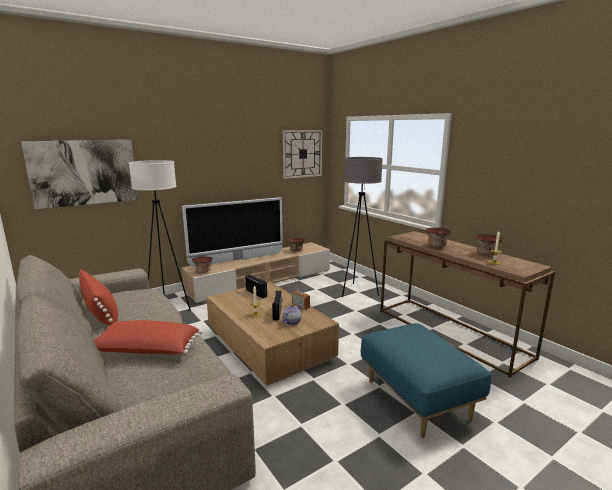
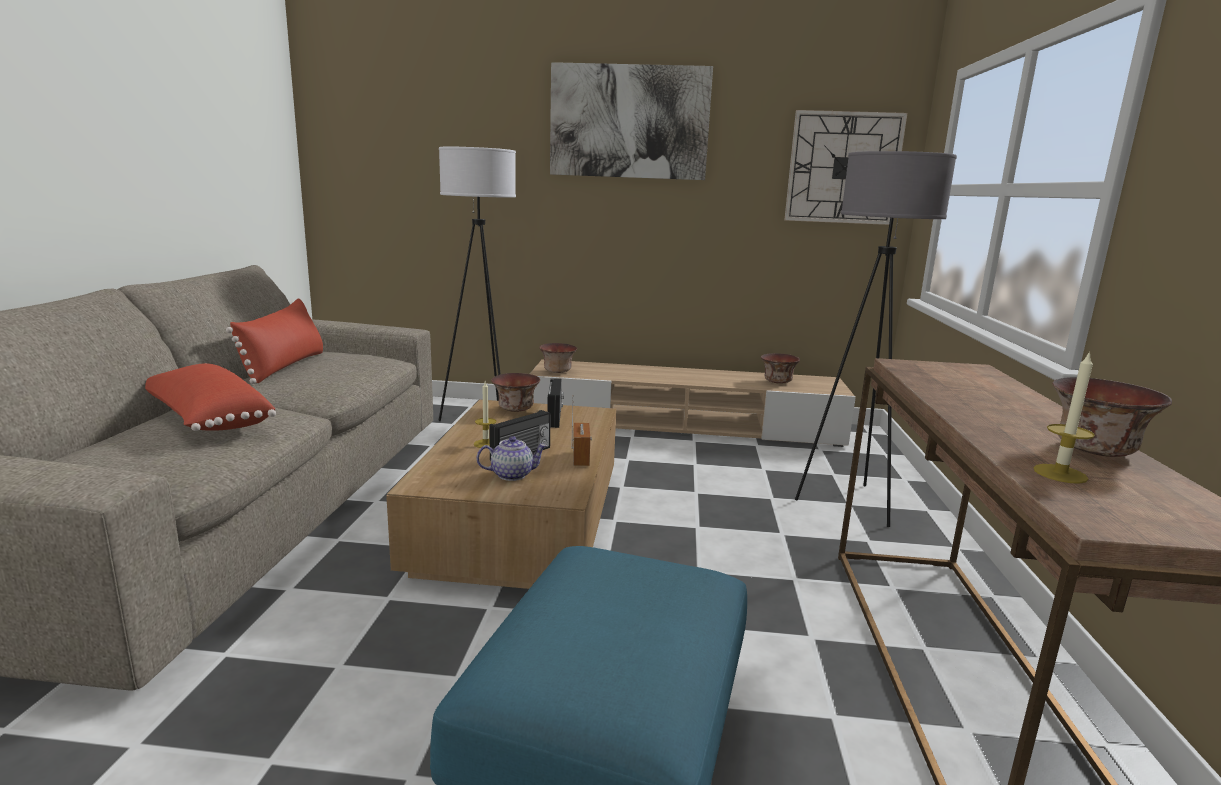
camera: 40 degrees right, 0 degrees up
(84, 172) = (410, 168): picture -> picture (629, 122)
(237, 260) = (642, 370): television -> none
(436, 246) = (962, 399): bowl -> bowl (516, 409)

